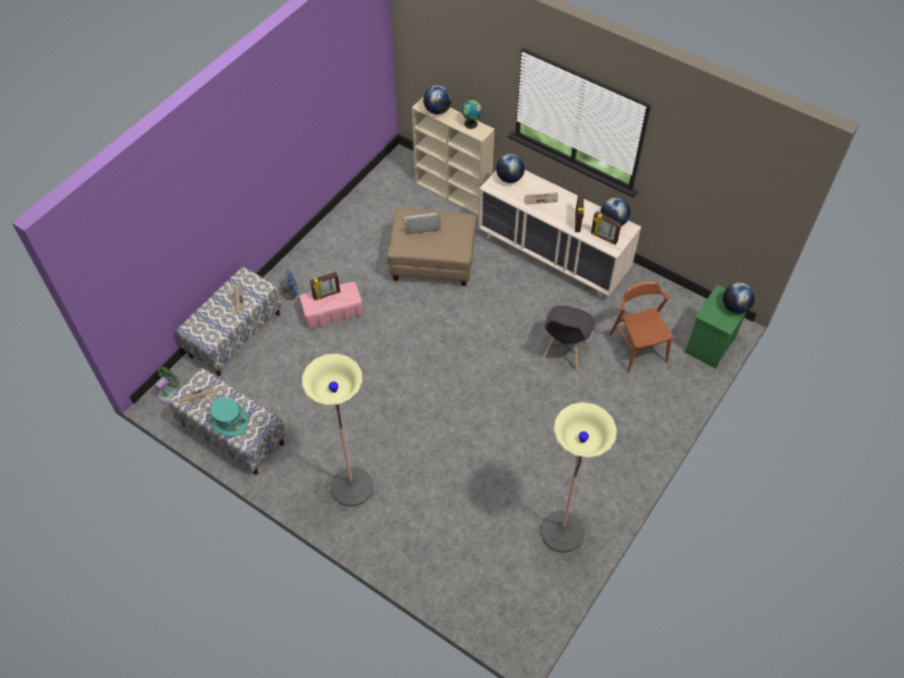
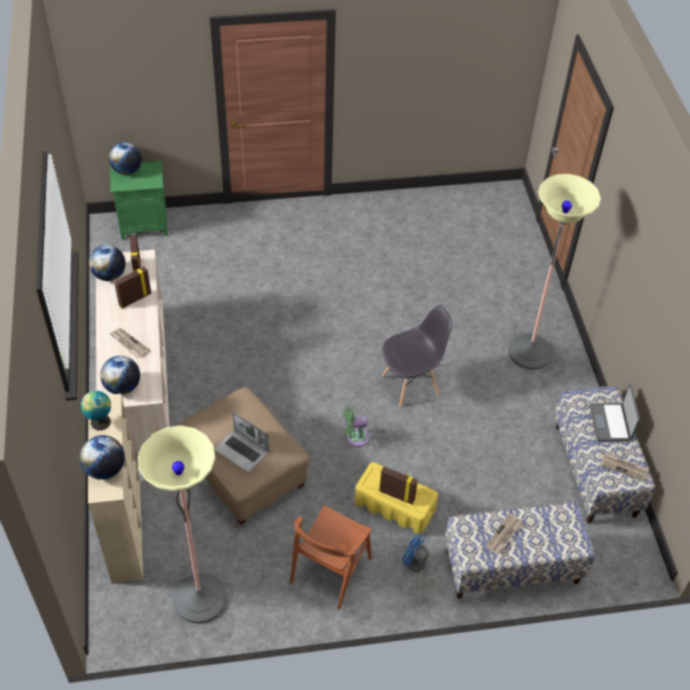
camera: 135 degrees left, 5 degrees down
(169, 393) = (627, 560): green fan -> green fan (355, 437)
(229, 421) = (611, 423): turquoise hat -> laptop
(333, 312) = (394, 506): pink storage box -> yellow storage box
(562, 531) = (411, 216): floor lamp -> floor lamp (199, 598)
(564, 351) = (249, 307): grey chair -> grey chair (411, 384)
(638, 348) = (193, 264): brown chair -> brown chair (330, 570)

